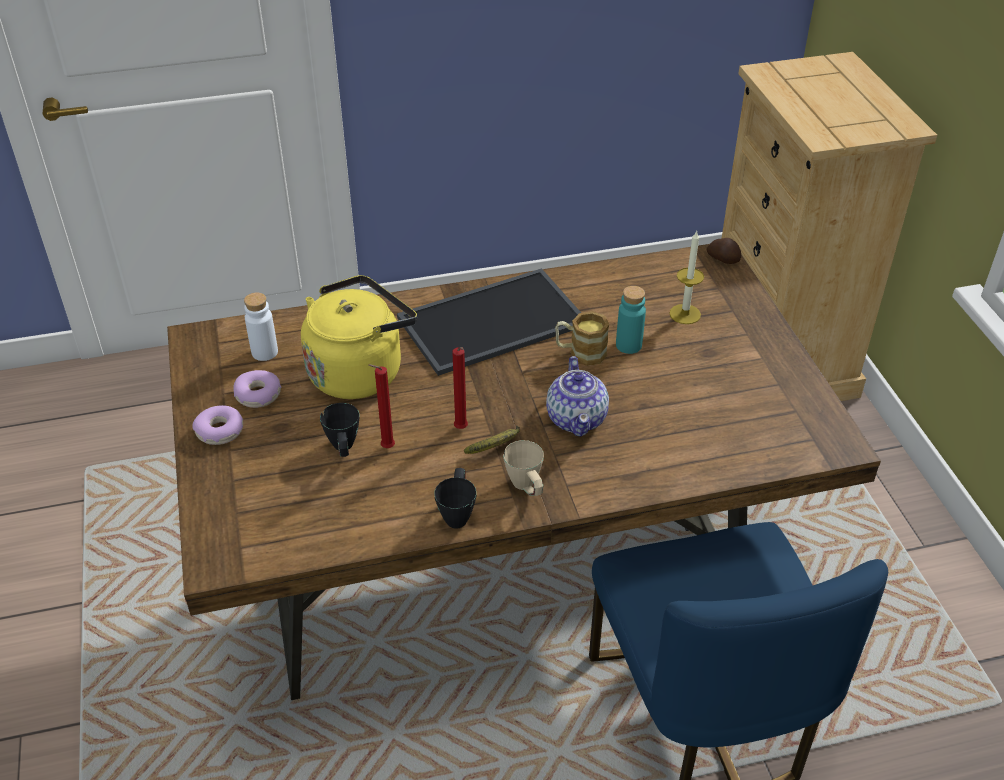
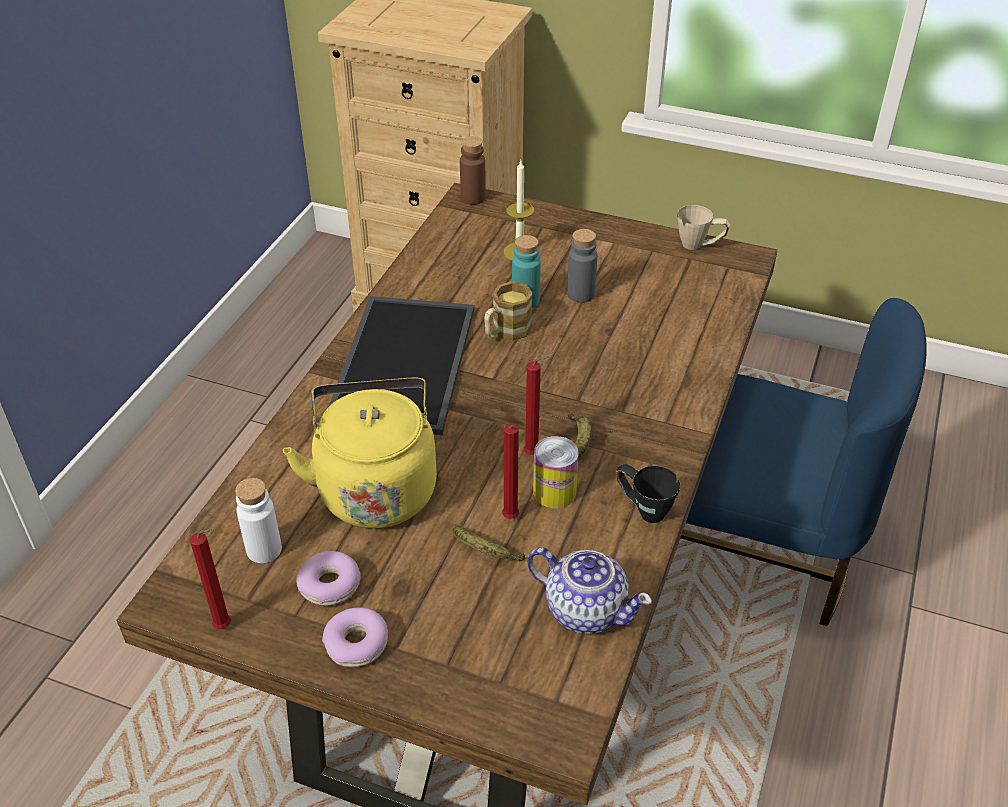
camera: 55 degrees left, 0 degrees up
(193, 370) = (226, 627): none -> red candle
(344, 450) = (485, 552): black mug -> banana
(432, 458) = (554, 492): none -> can
(527, 489) = (650, 449): beige mug -> beige mug (700, 246)
(577, 418) = (588, 375): teapot -> teapot (585, 609)
(671, 370) = (580, 294): none -> grey bottle
(723, 258) = (473, 198): potato -> brown bottle

